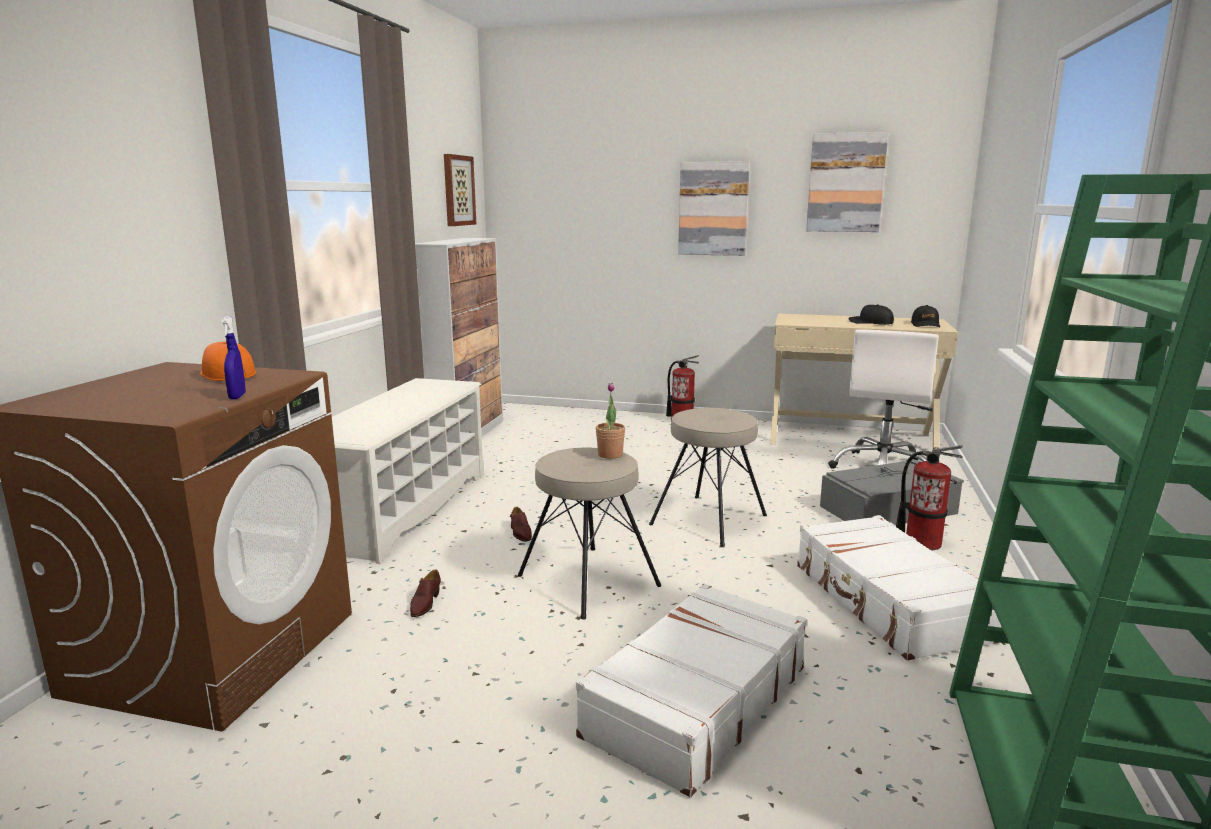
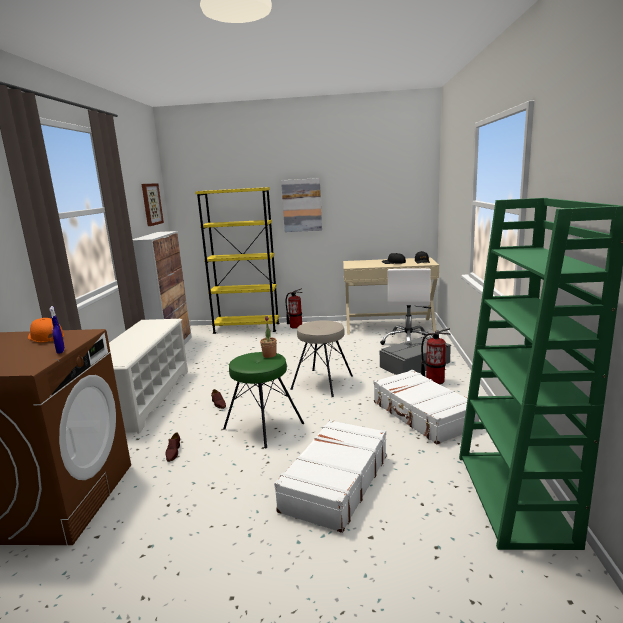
camera: 10 degrees left, 0 degrees up
(587, 581) = (263, 426): beige stool -> green stool
(597, 416) = (246, 328): none -> yellow bookcase
(845, 183) = (372, 187): picture -> none

